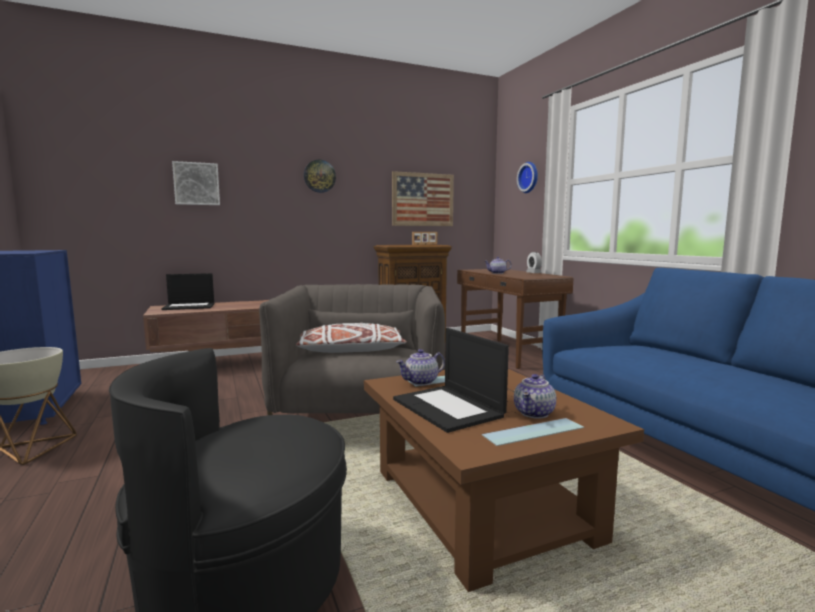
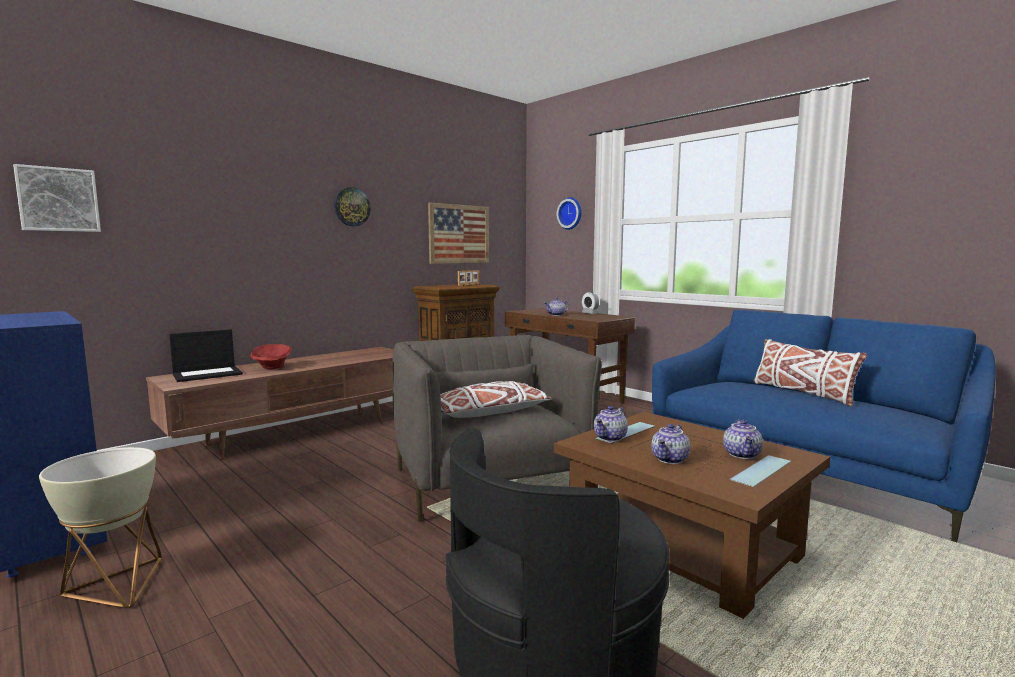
camera: 20 degrees left, 0 degrees up
(196, 184) = (204, 215): picture -> picture (58, 199)
(238, 305) = (273, 368): none -> red bowl
(449, 408) = (670, 460): laptop -> teapot
(703, 361) = (802, 393): none -> white pillow

